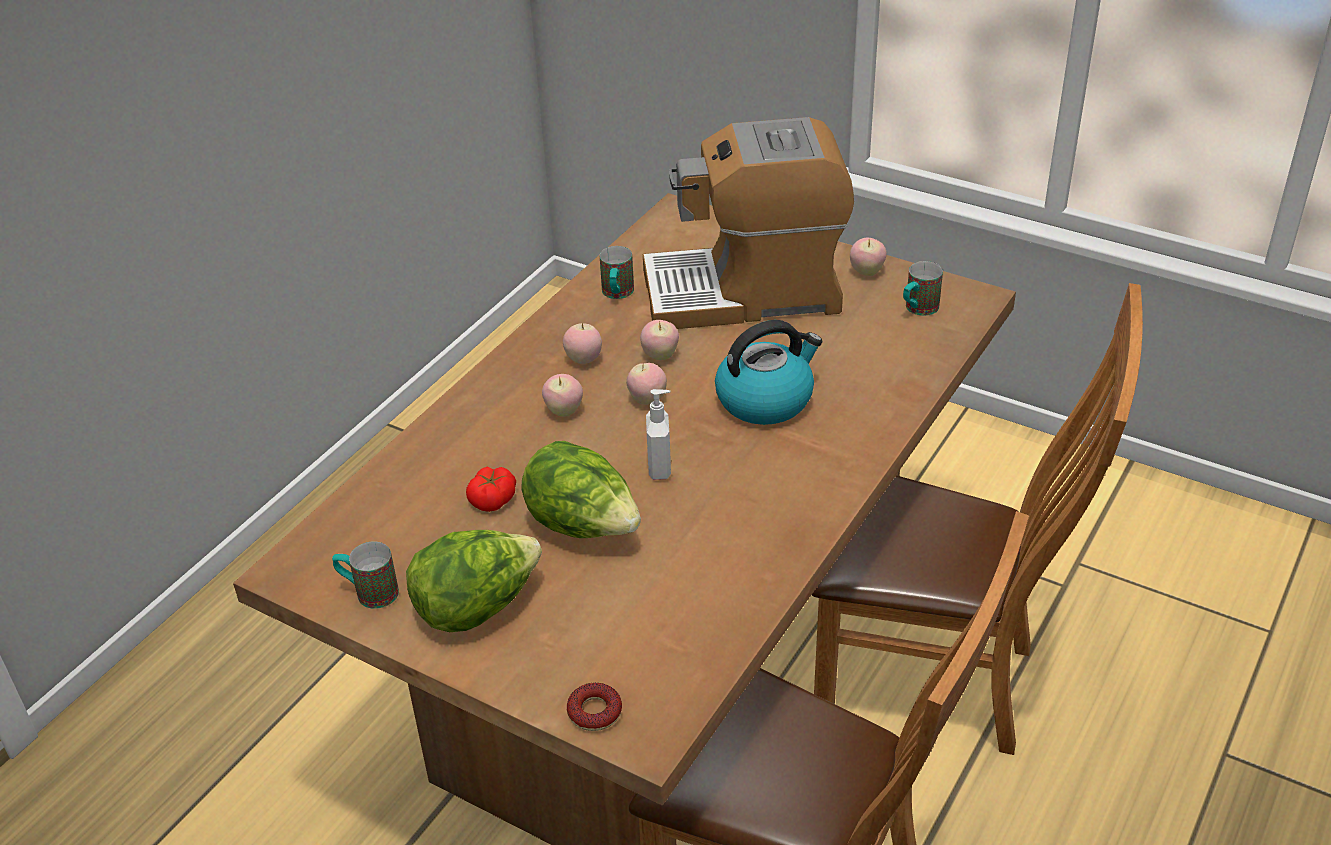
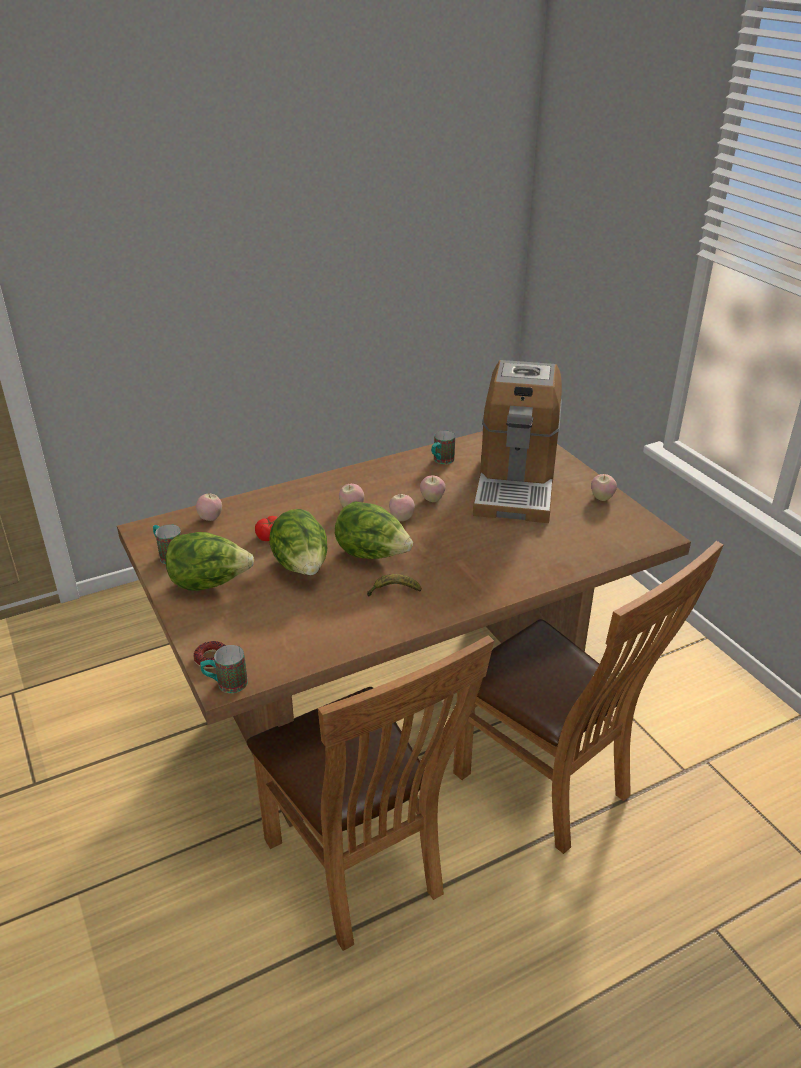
camera: 30 degrees right, 5 degrees down
(584, 360) = (389, 487): apple -> apple (210, 518)
(660, 468) = (372, 555): soap dispenser -> lettuce
(737, 507) = (393, 591): none -> banana
(745, 291) = (516, 484): coffee machine -> coffee machine turned 105 degrees counterclockwise
(765, 399) = (468, 543): kettle -> none
(917, 310) = (613, 529): mug -> mug (226, 684)

